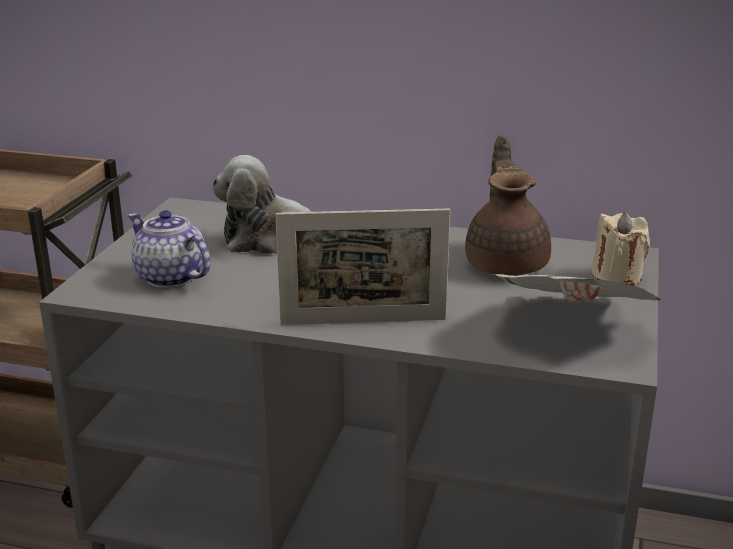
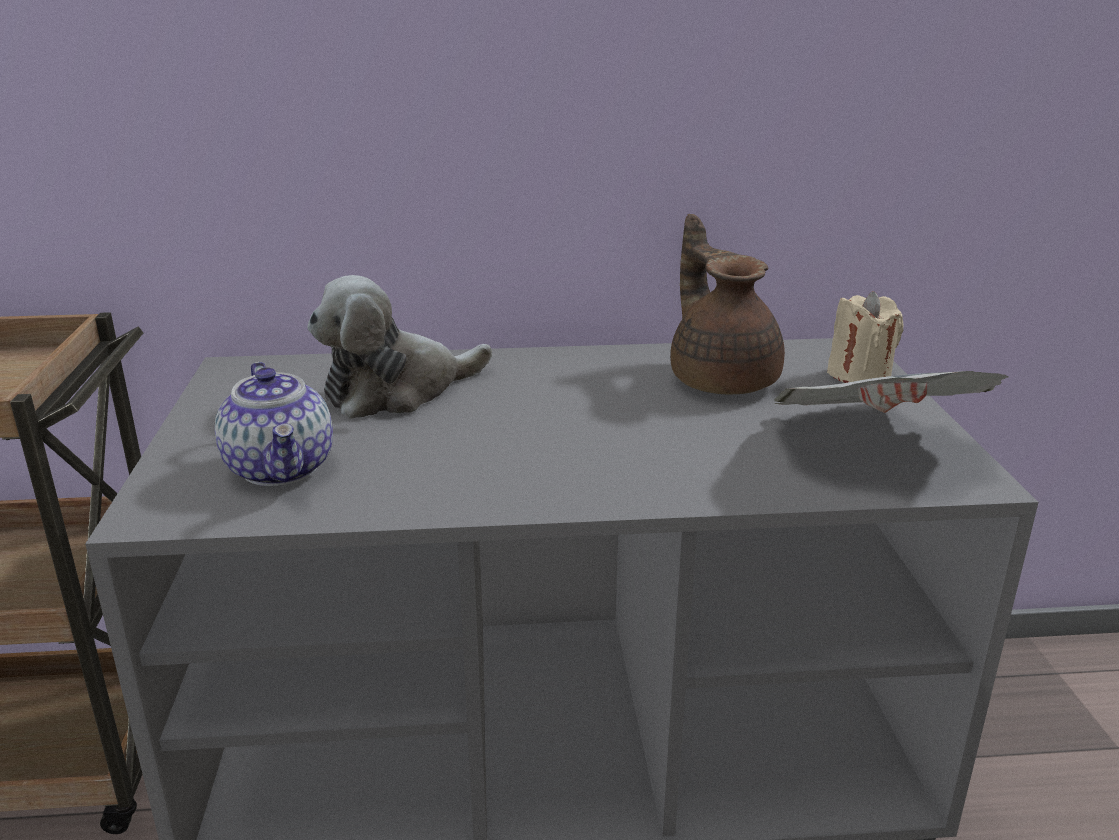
camera: 20 degrees left, 0 degrees up
(169, 277) = (282, 469): teapot -> teapot turned 135 degrees counterclockwise
(363, 321) = (611, 484): picture frame -> none

